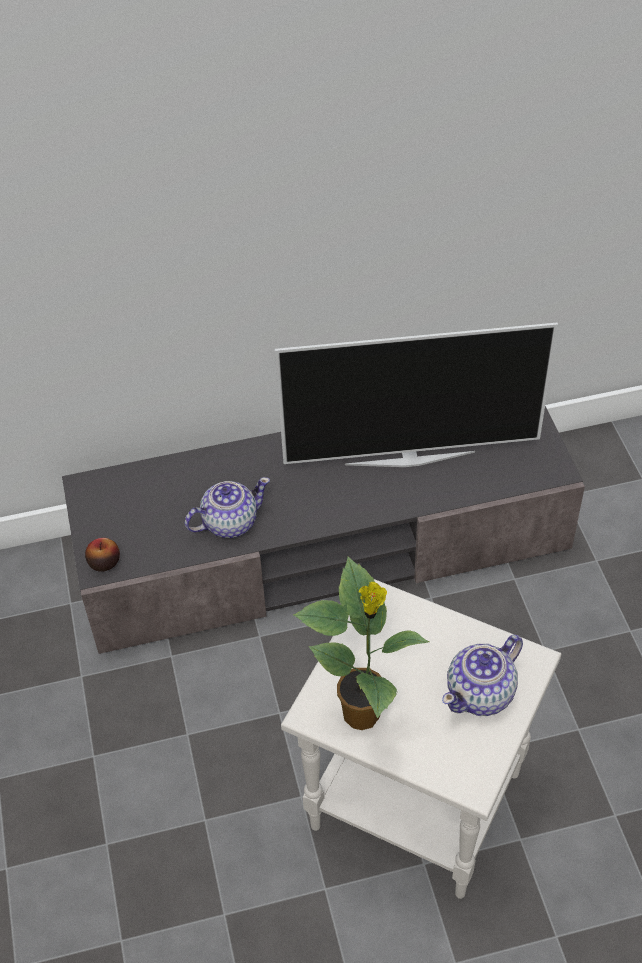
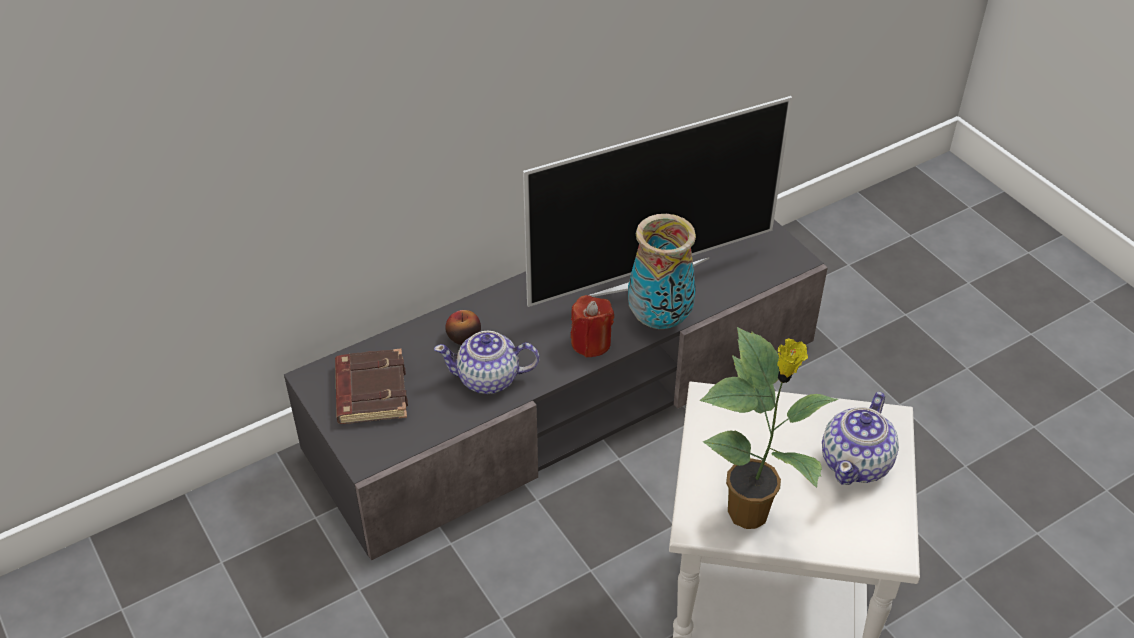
camera: 20 degrees left, 5 degrees down
(104, 562) = (370, 449): apple -> apple (464, 337)
(125, 509) = (370, 391): none -> brown book
(229, 522) = (489, 379): teapot -> teapot turned 135 degrees counterclockwise
(332, 509) = (591, 343): none -> red candle
(403, 501) = (659, 319): none -> vase

